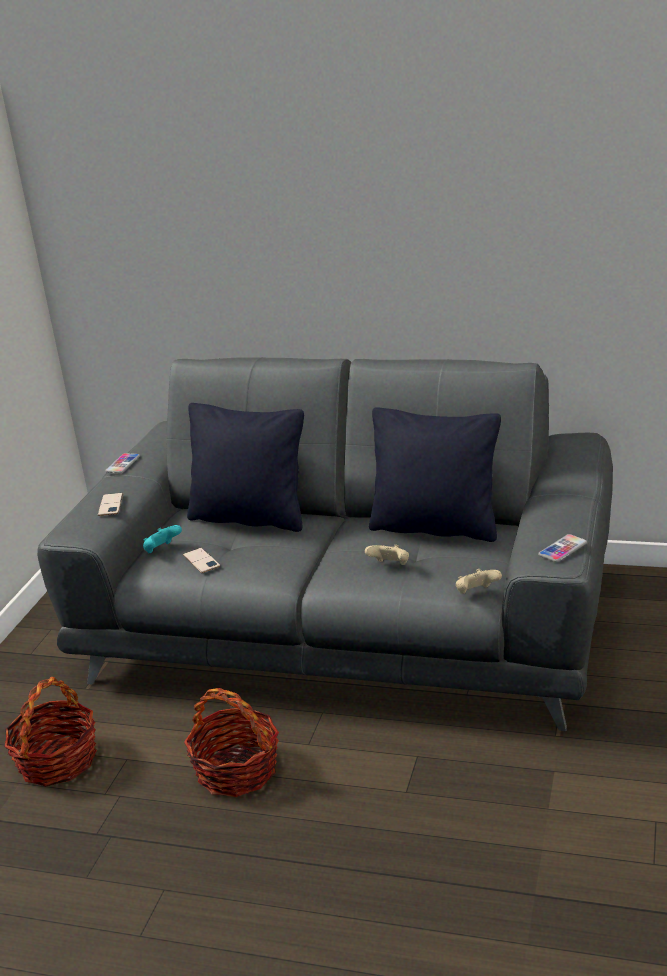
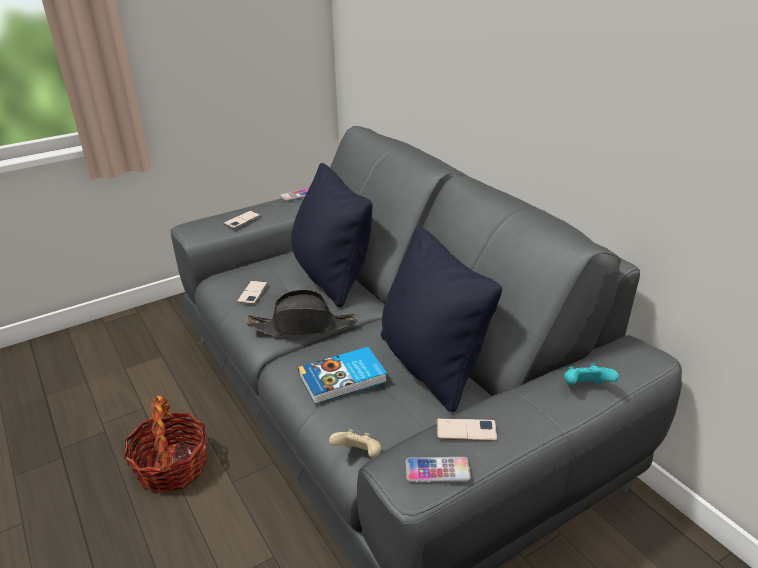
camera: 40 degrees right, 5 degrees up
(57, 761) = (118, 382): basket -> none
(162, 550) = (249, 270): turquoise game controller -> turquoise game controller (585, 388)
(294, 556) = (303, 326): none -> black hat
(390, 566) = (343, 379): beige game controller -> book
(545, 525) = (466, 430): none -> phone

